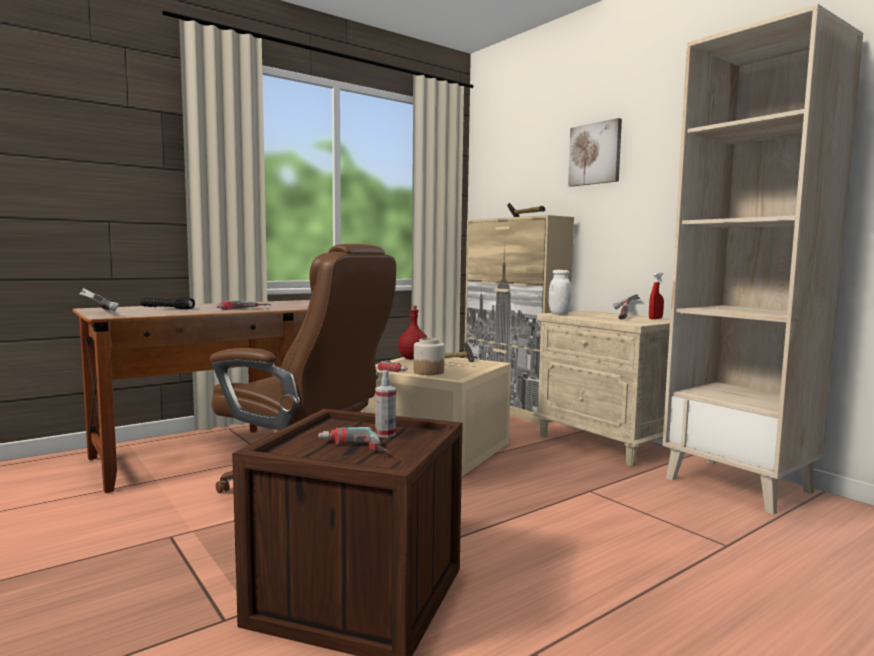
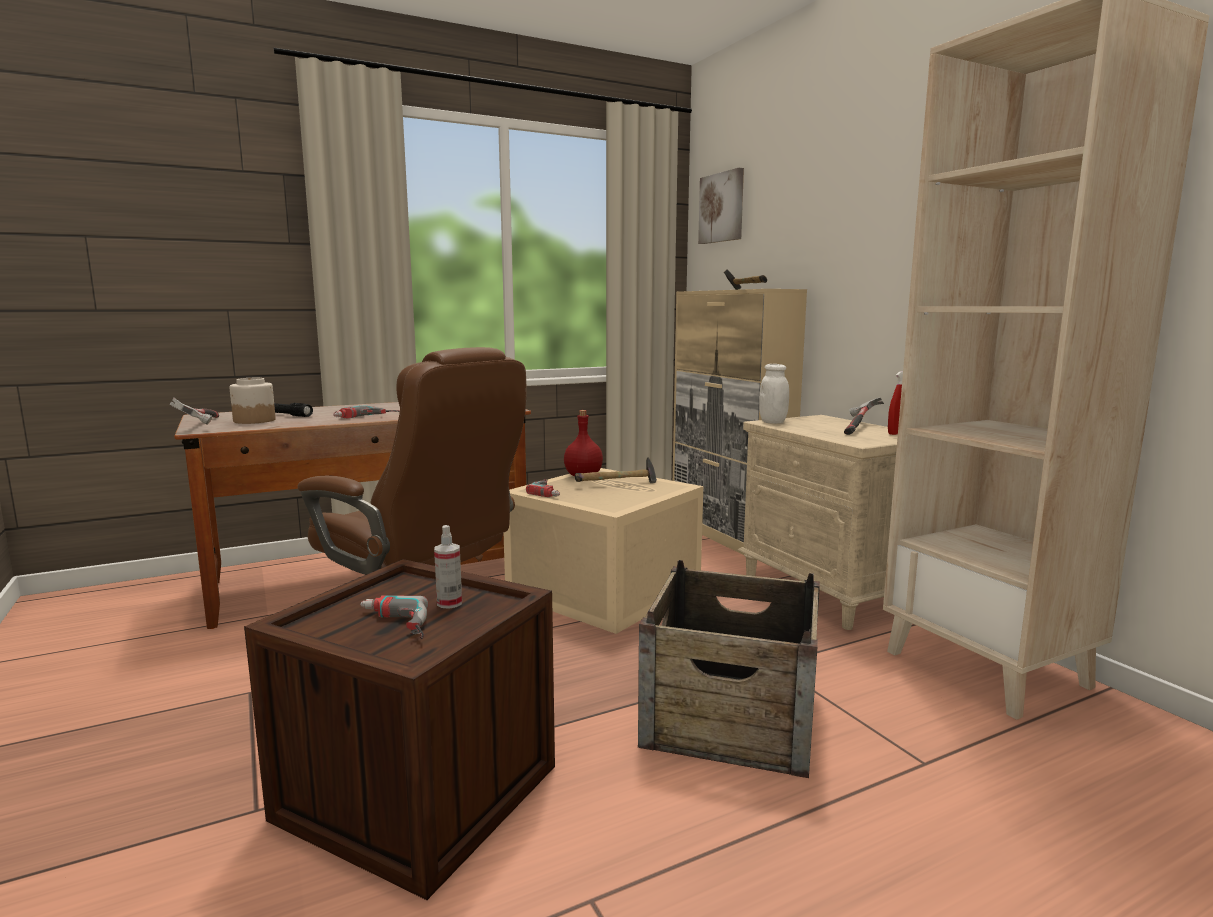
camera: 10 degrees right, 5 degrees up
(428, 372) = (586, 498): jar -> jar (254, 420)
(577, 526) = (731, 717): none -> crate
(595, 154) = (836, 202): picture -> picture (722, 207)

